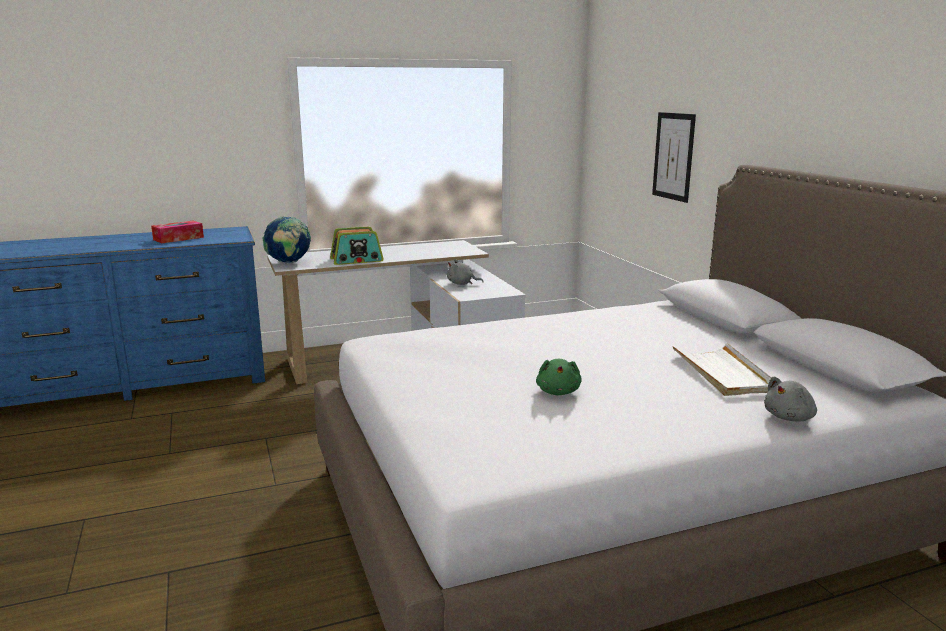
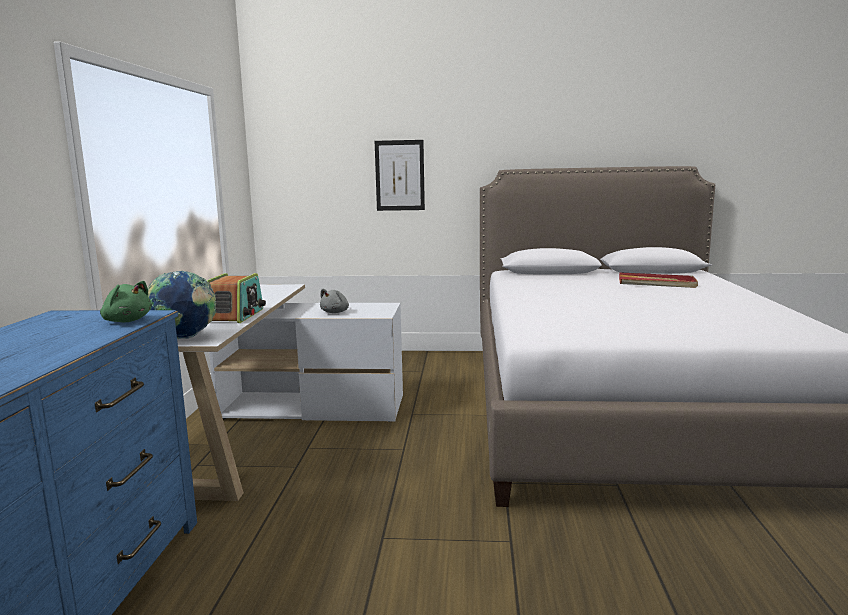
camera: 65 degrees left, 5 degrees down
(178, 238) = (51, 338): tissue box -> none
(558, 392) = (681, 309): green plush toy -> green plush toy (126, 321)
(724, 373) = (657, 283): white tray -> red tray
(790, 417) = (728, 285): grey plush toy -> none

